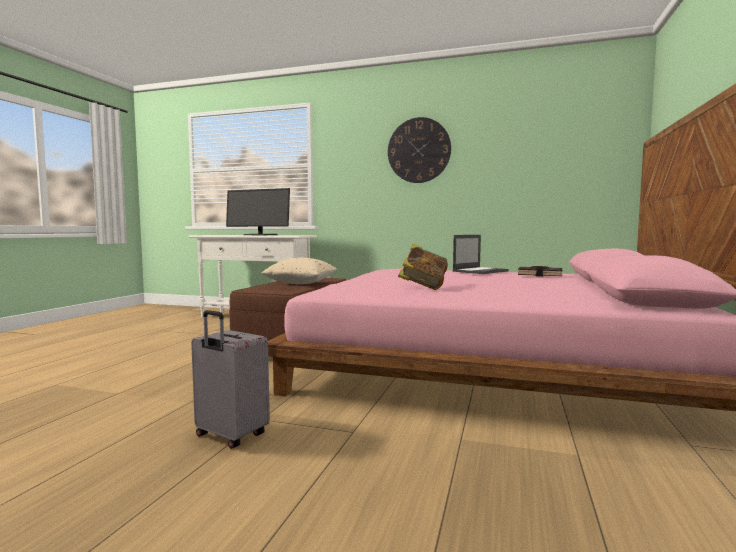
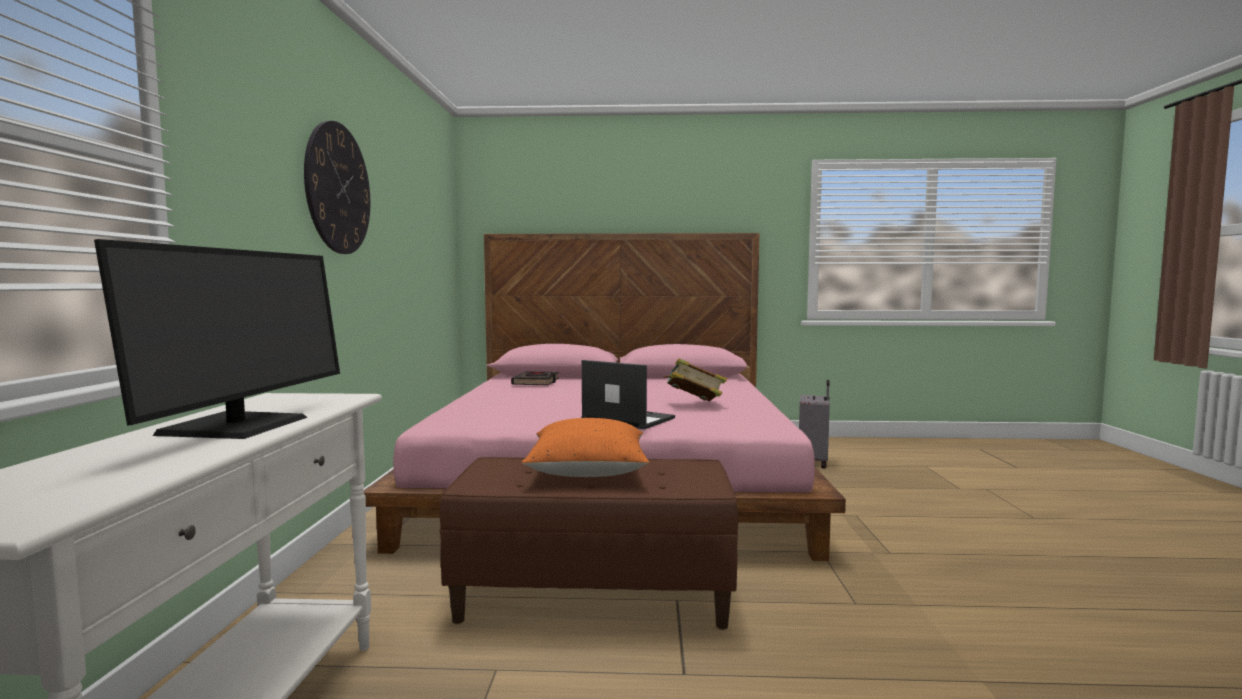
camera: 105 degrees left, 0 degrees up
(230, 436) = (939, 556): grey suitcase -> grey suitcase (814, 462)
(301, 283) = (588, 472): beige pillow -> orange pillow
(480, 271) = (511, 392): laptop -> laptop (627, 419)

